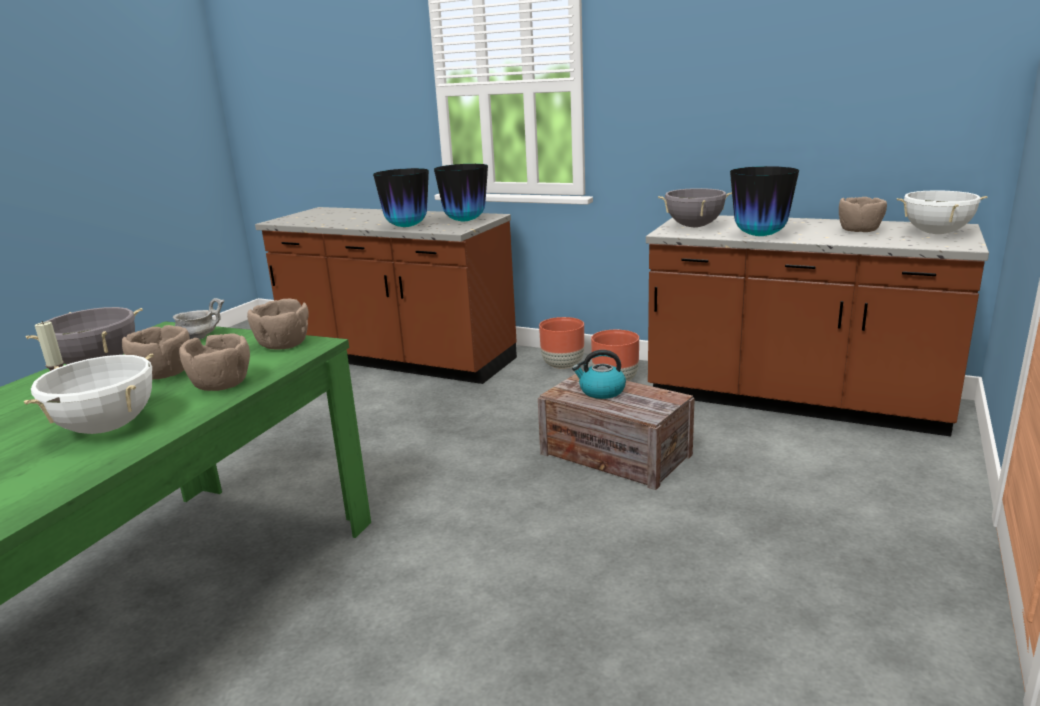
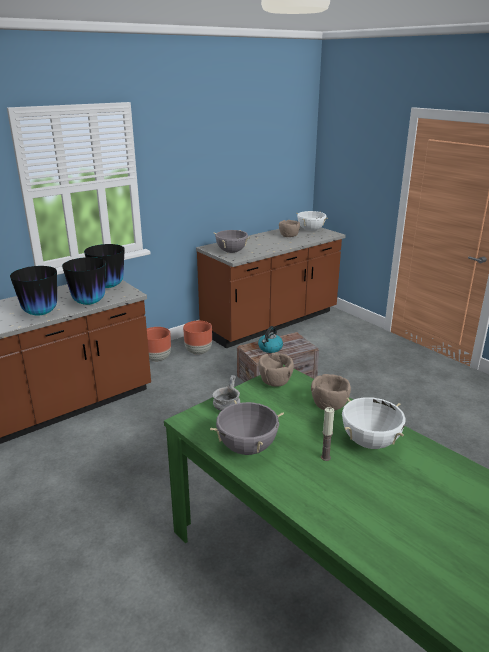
camera: 65 degrees left, 5 degrees up
(165, 374) = (293, 422): brown bowl -> none
(759, 235) = (270, 248): vase -> vase (40, 313)

